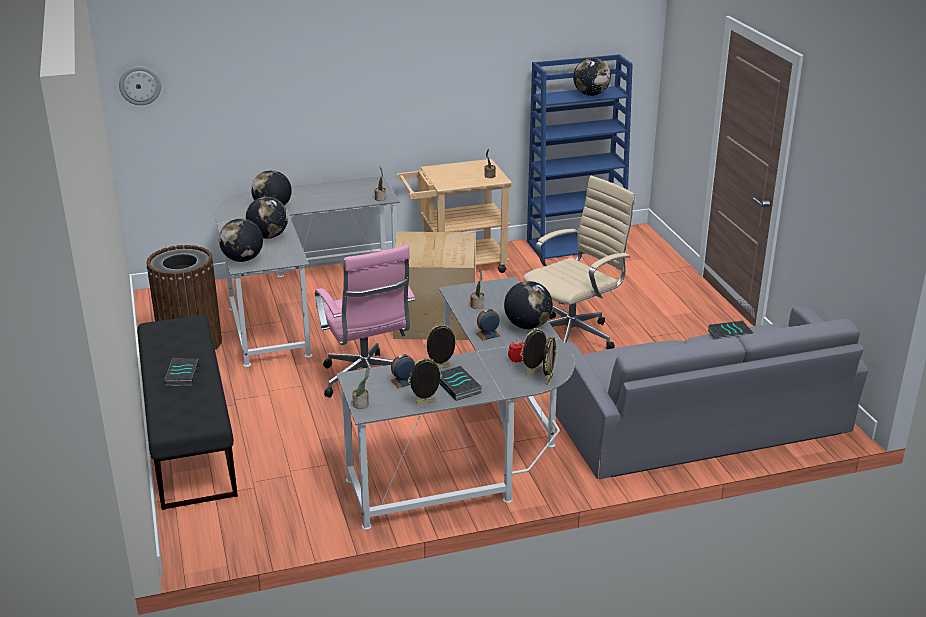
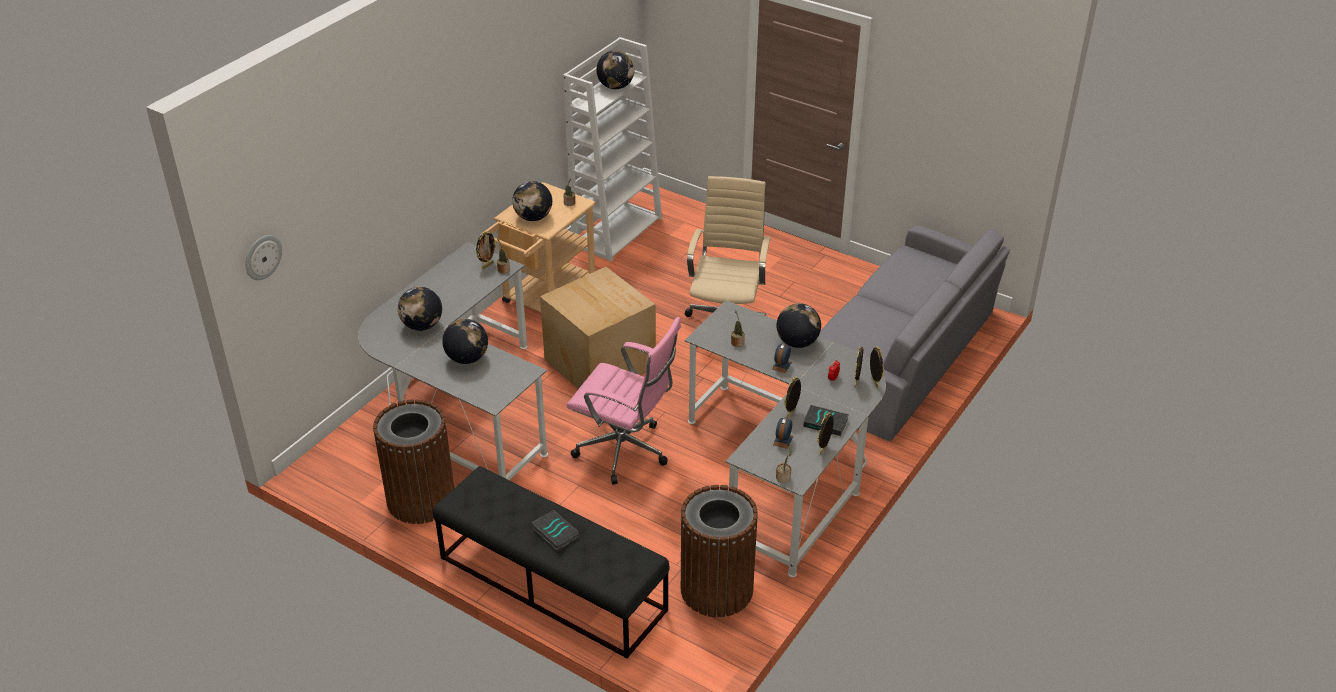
camera: 40 degrees left, 10 degrees up
(242, 259) = (483, 394): globe -> globe (533, 217)
(293, 503) = (717, 589): none -> brown trash can
(373, 192) = (487, 265): none -> picture frame
(576, 245) = (617, 231): blue bookcase -> white bookcase
(729, 335) = (887, 275): book -> none

